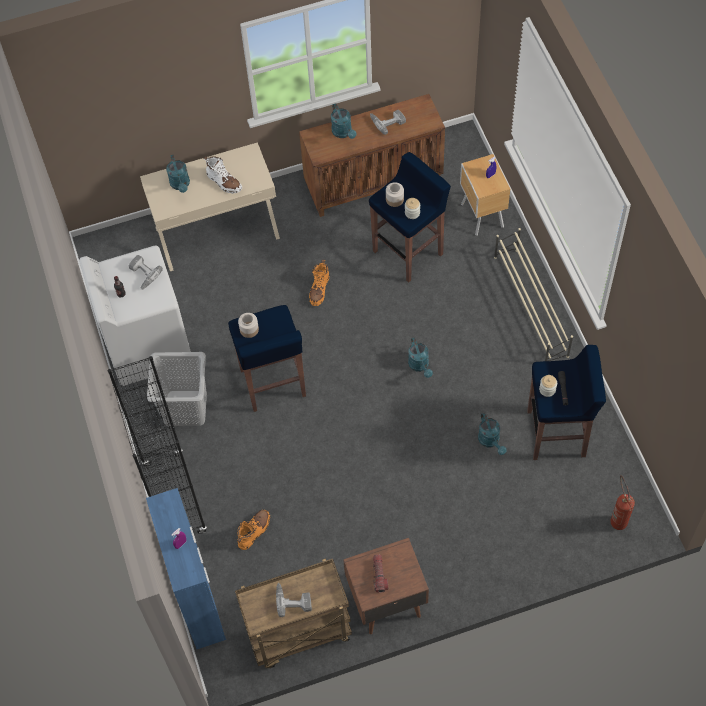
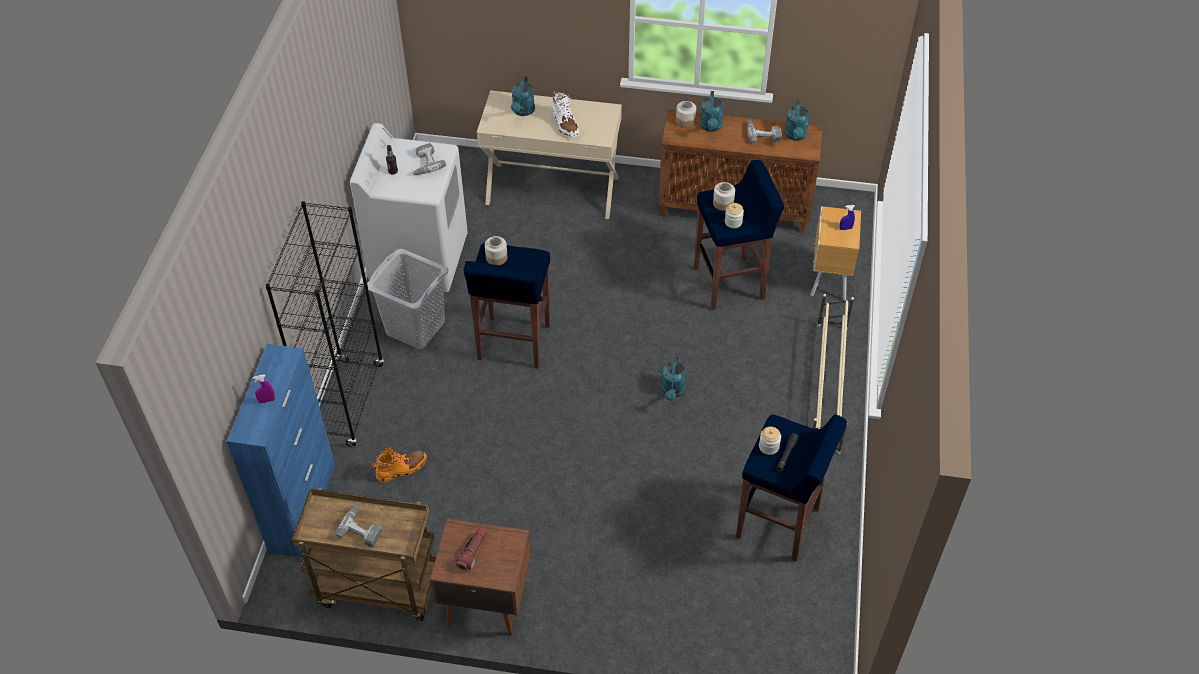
camera: 25 degrees right, 10 degrees down
(319, 136) = (685, 121): none -> jar
(319, 289) = (617, 279): orange boot -> none
(490, 441) = (701, 497): turquoise watering can -> turquoise watering can (796, 136)
(617, 518) = (793, 641): fire extinguisher -> none

